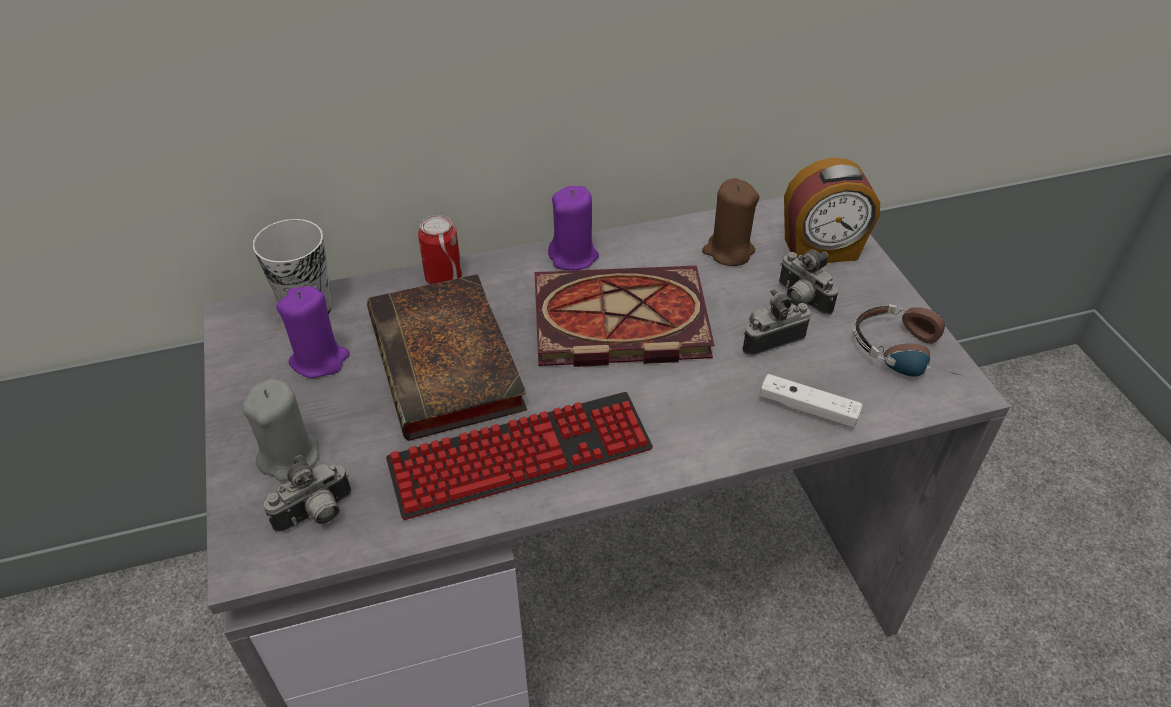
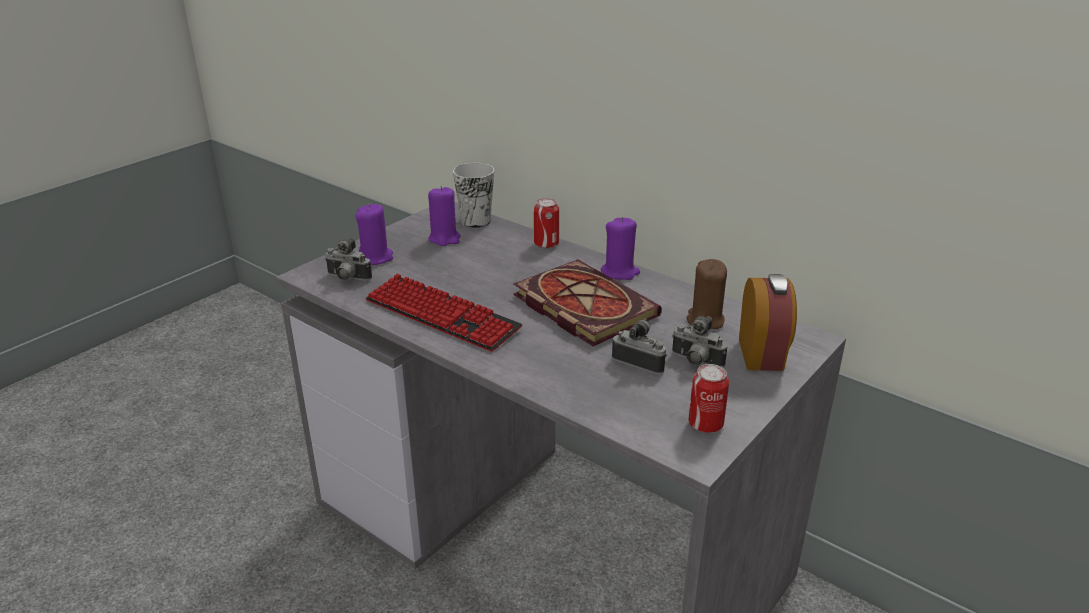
camera: 55 degrees right, 15 degrees down
(290, 456) = (375, 258): grey candle -> purple candle
(449, 366) = (482, 271): book -> none
(800, 300) = (695, 362): camera -> camera turned 75 degrees counterclockwise
(808, 409) = (593, 396): white game controller -> none
(821, 251) = (762, 354): alarm clock -> alarm clock turned 135 degrees counterclockwise
(911, 353) = (705, 424): headphones -> can

